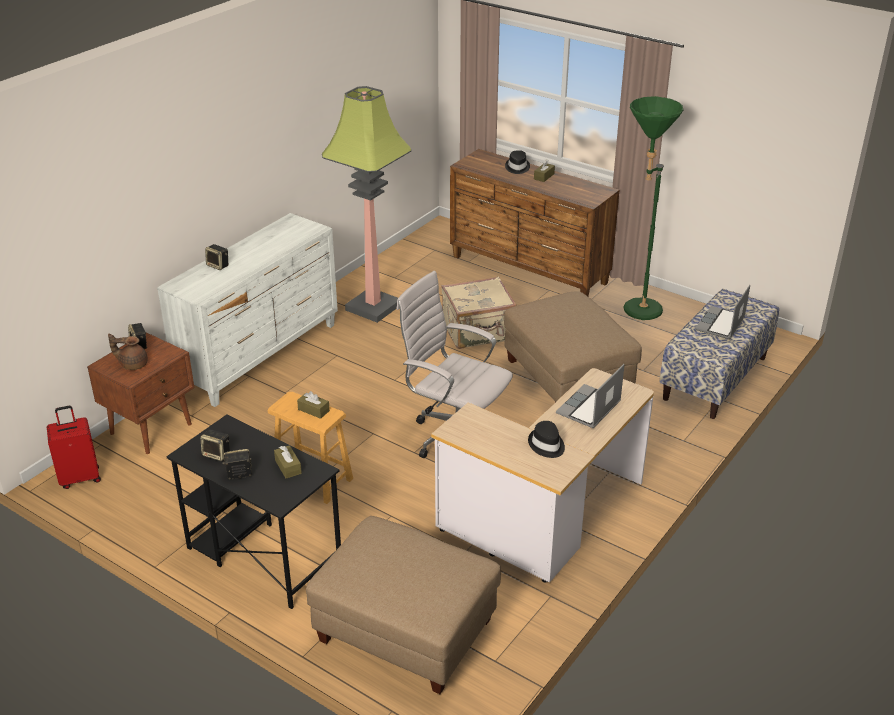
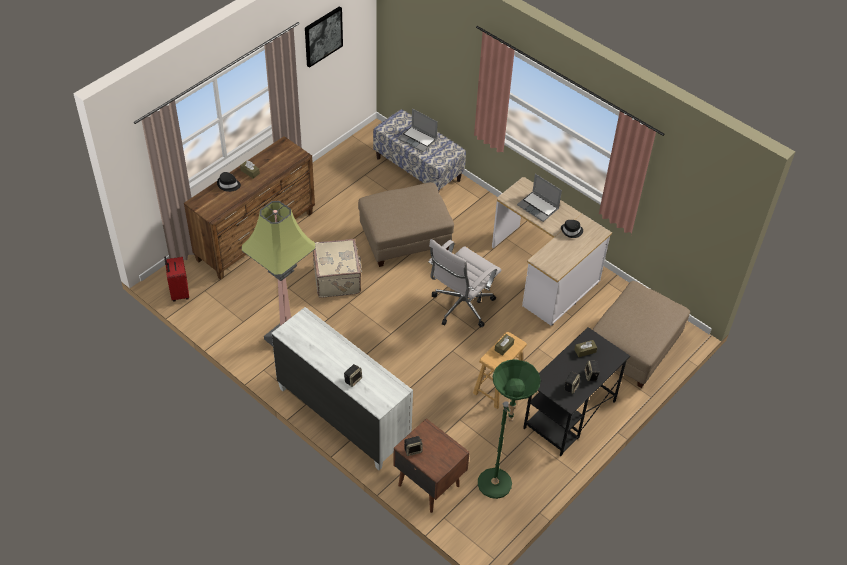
camera: 85 degrees left, 15 degrees up
(80, 477) = (482, 527): red suitcase -> red suitcase (179, 293)
(133, 364) = (438, 452): brown teapot -> none
(636, 312) = (331, 189): green floor lamp -> green floor lamp (498, 490)
(734, 113) = (323, 36): none -> picture

